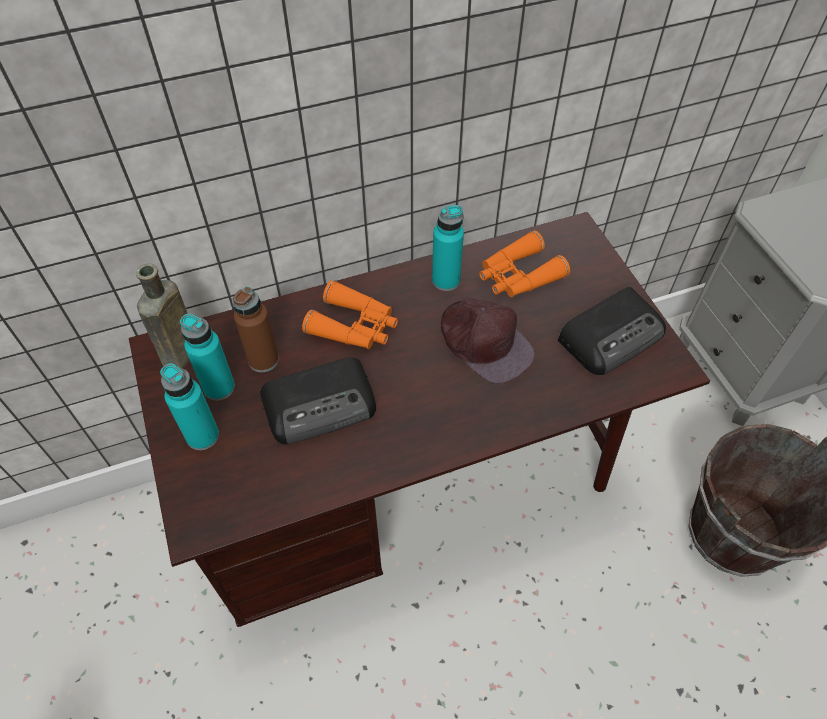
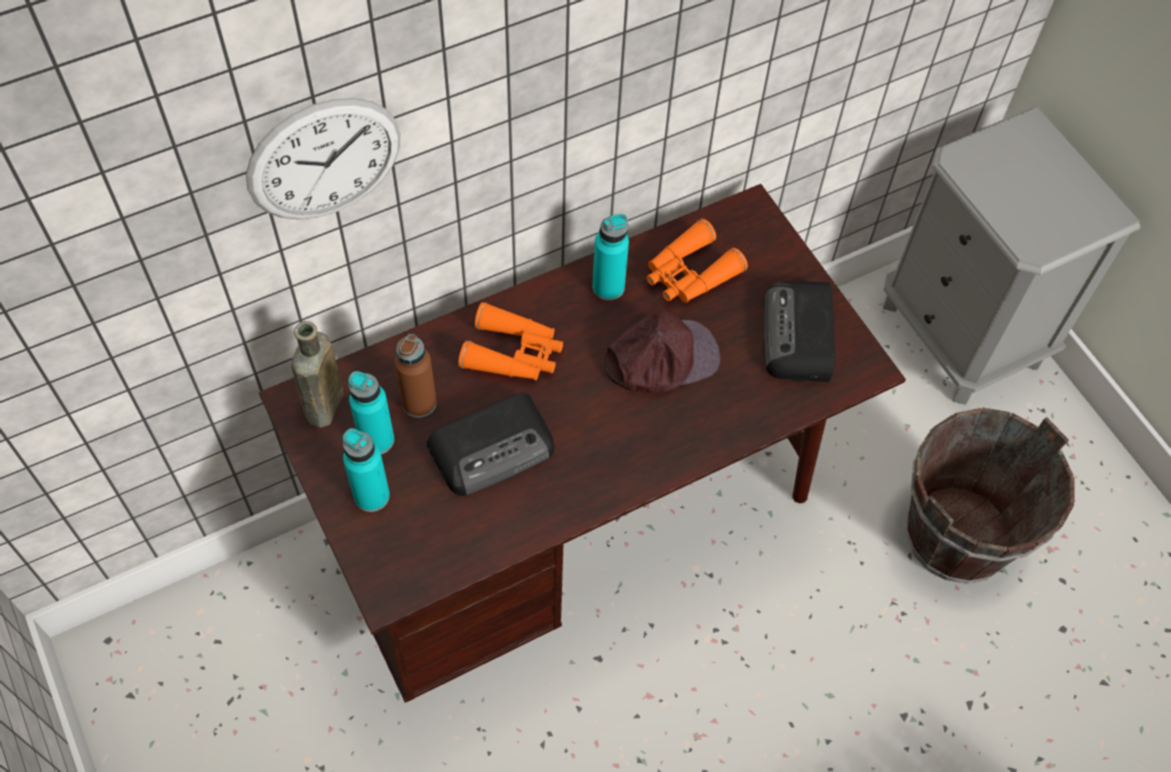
camera: 10 degrees left, 5 degrees up
(162, 97) = (324, 160): none -> wall clock
(484, 342) = (661, 358): brown cap -> brown cap turned 60 degrees counterclockwise
(612, 335) = (799, 337): radio -> radio turned 135 degrees clockwise

